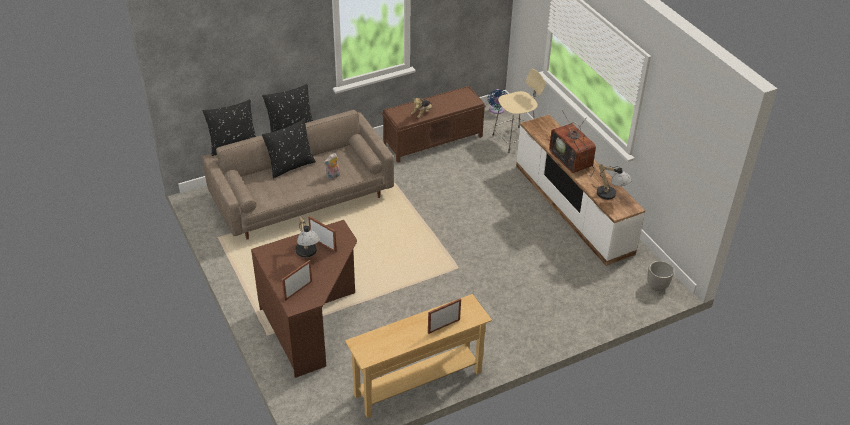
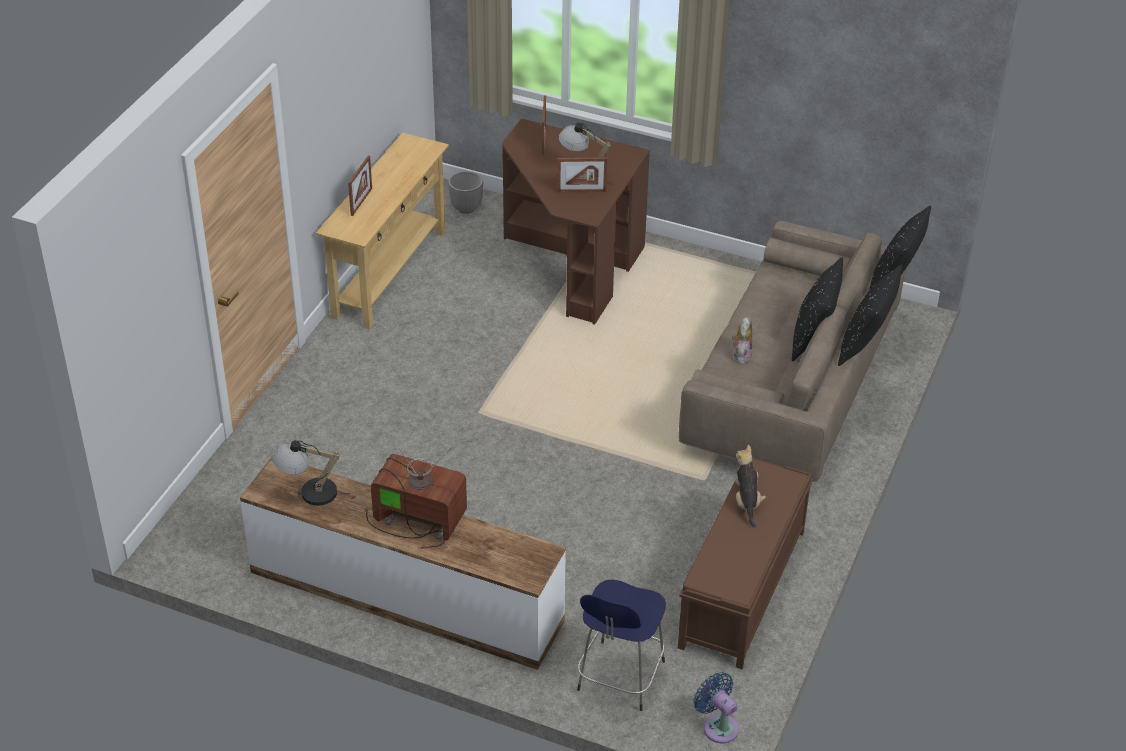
camera: 140 degrees right, 0 degrees up
(515, 139) = (619, 678): beige stool -> blue stool
(657, 286) = (186, 540): planter -> planter (465, 208)

